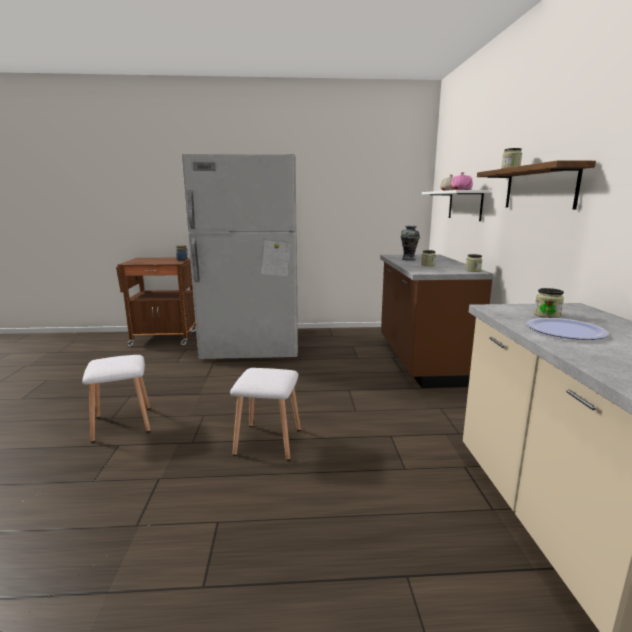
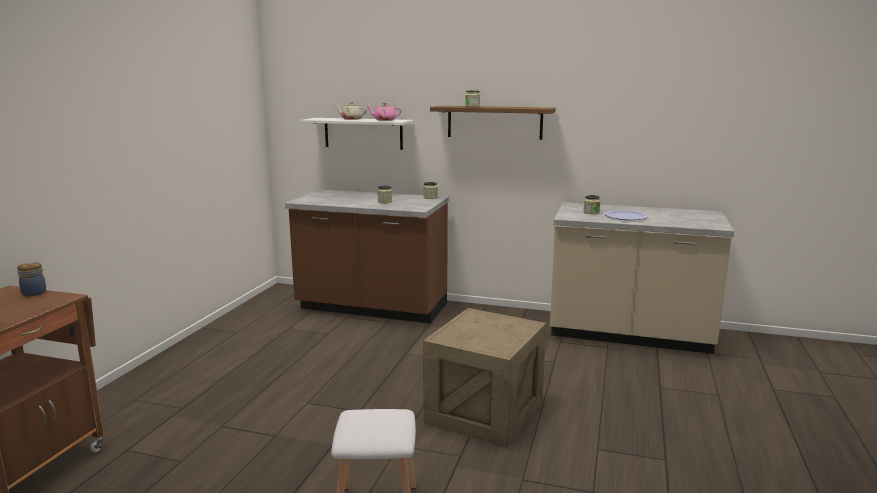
camera: 70 degrees left, 0 degrees up
(253, 343) = (187, 387): white fridge -> none
(268, 442) = (485, 411): white stool -> crate
(408, 259) = (339, 200): vase -> none

